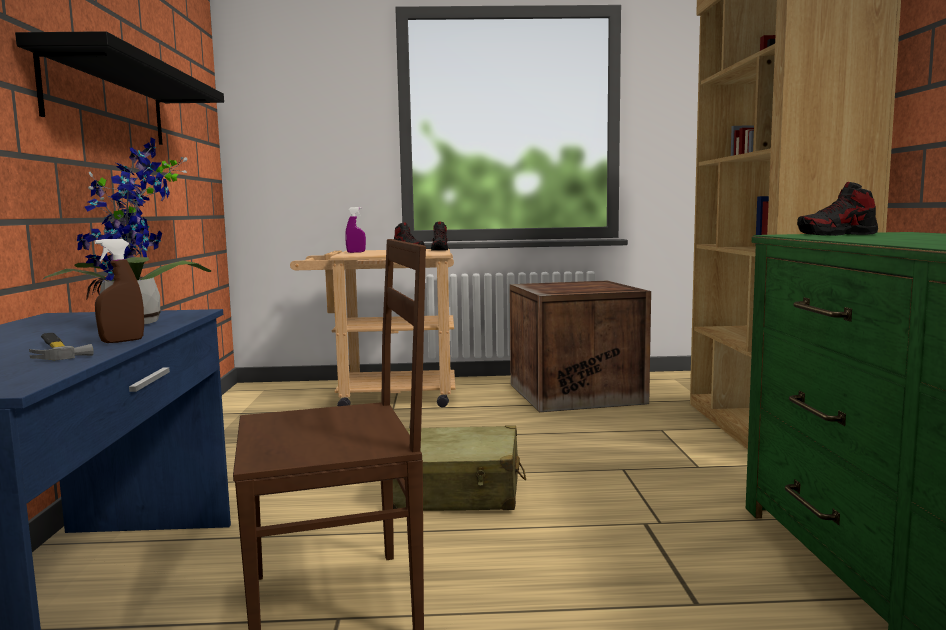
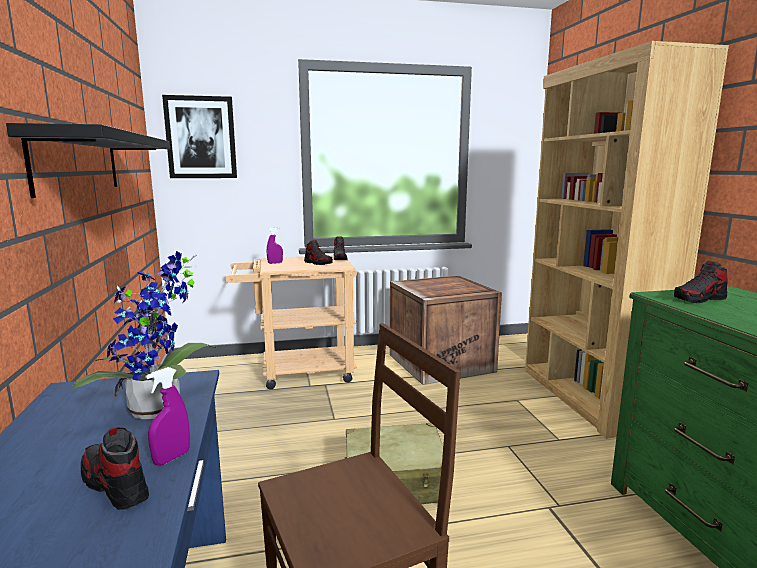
camera: 10 degrees left, 5 degrees up
(55, 349) = (115, 485): hammer -> shoe
(122, 341) = (172, 458): brown spray bottle -> purple spray bottle
(278, 105) = (201, 137): none -> picture

